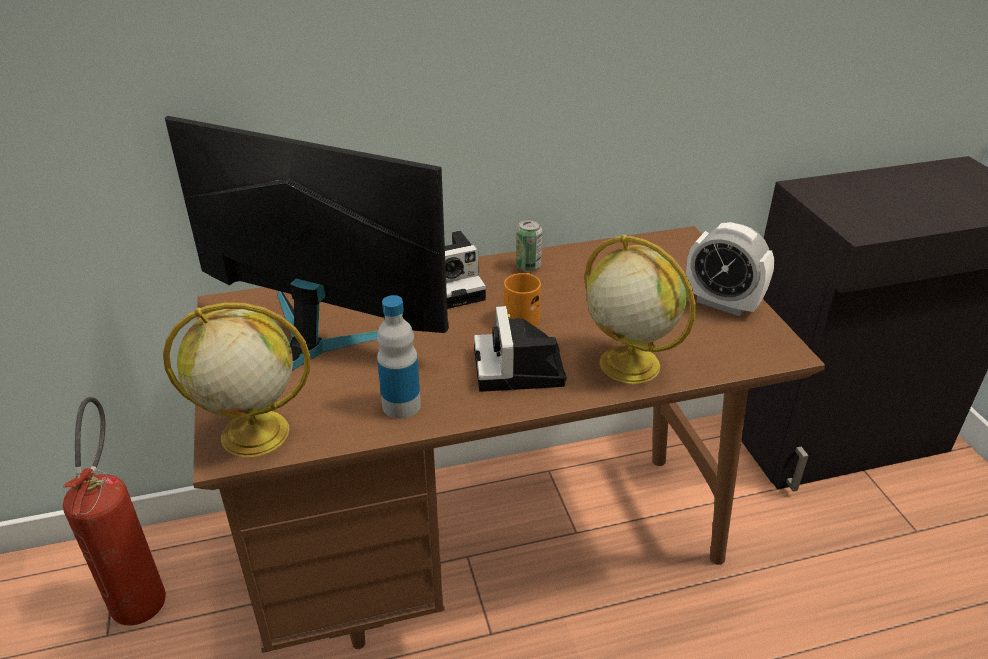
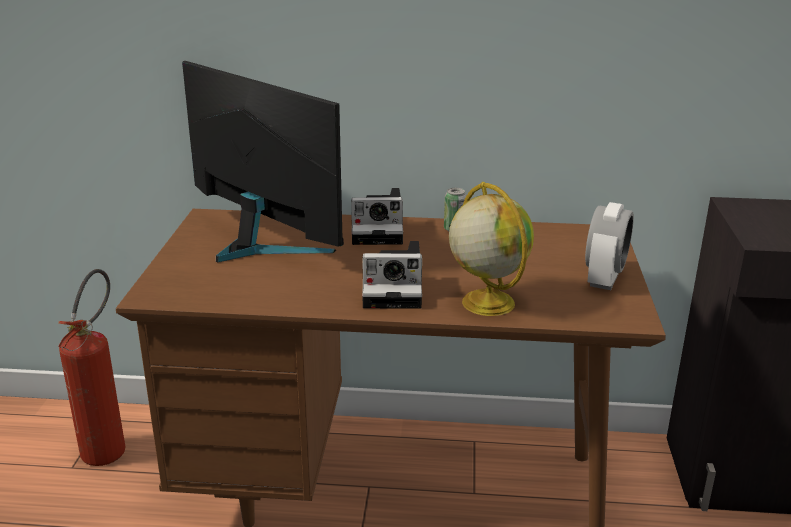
camera: 20 degrees right, 10 degrees down
(252, 434) = (173, 290): globe -> none
(401, 405) = (288, 294): bottle -> none
(520, 370) = (395, 290): camera -> camera turned 105 degrees counterclockwise
(522, 315) = (424, 258): orange mug -> none
(722, 303) = (604, 279): alarm clock -> alarm clock turned 120 degrees counterclockwise

